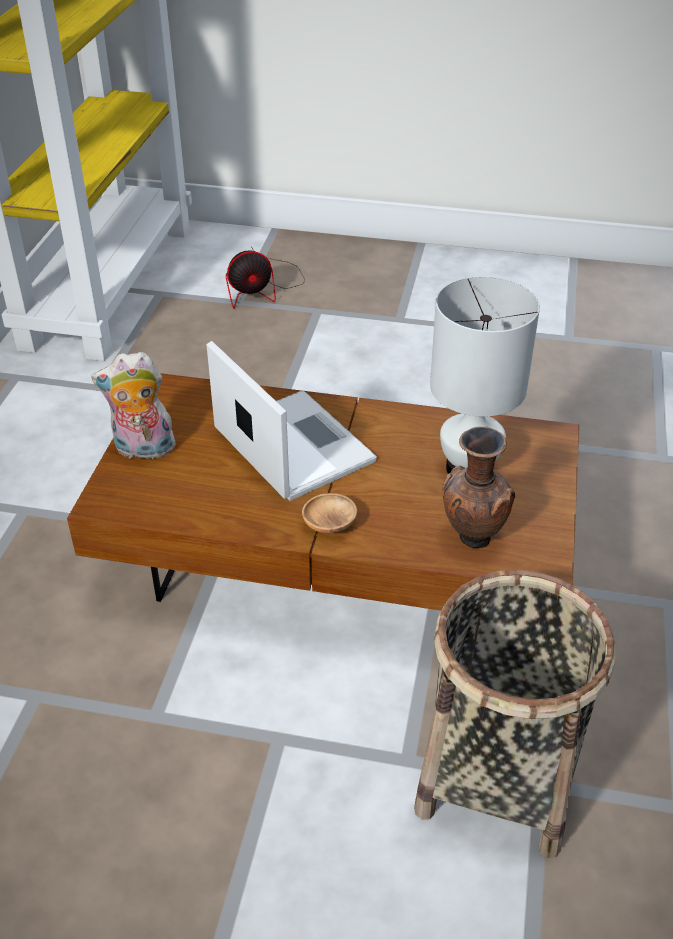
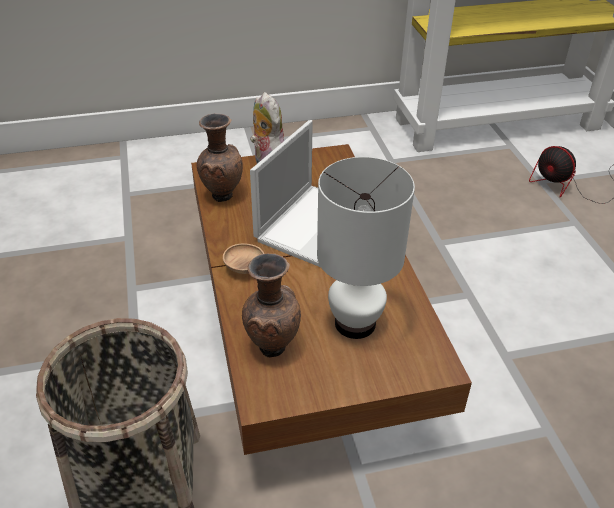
camera: 65 degrees right, 0 degrees up
(170, 507) = (221, 195): none -> brown vase

